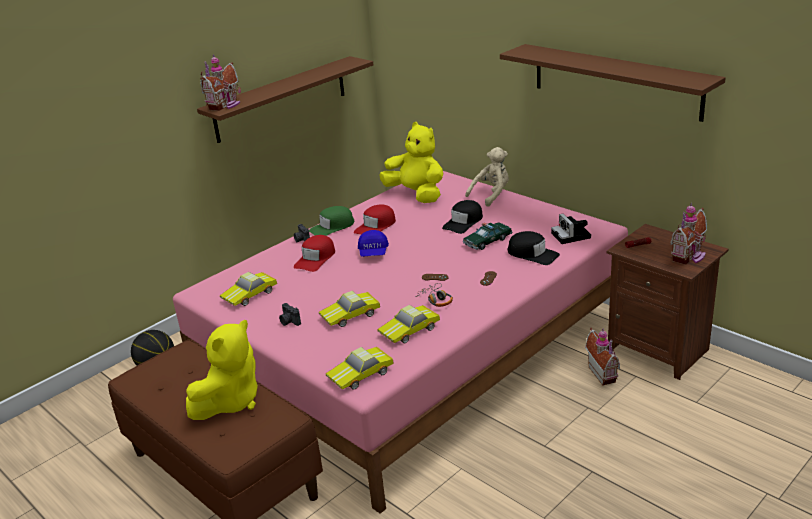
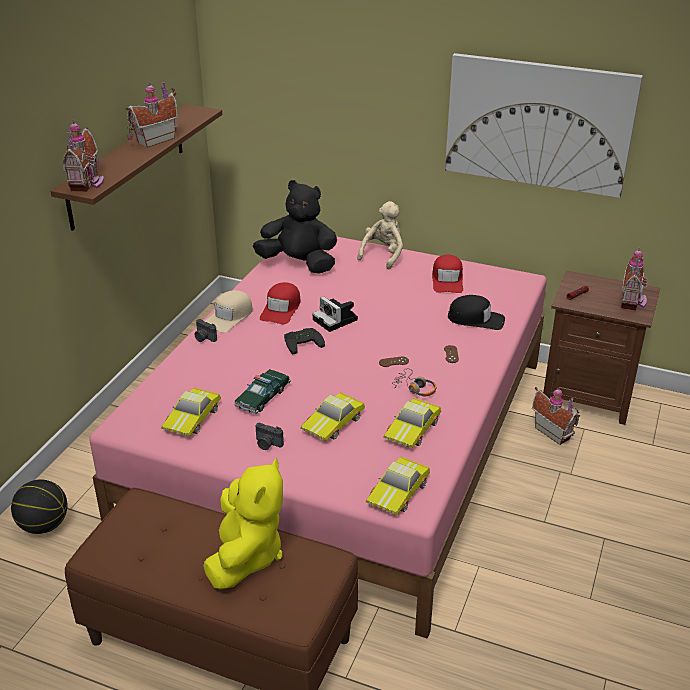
camera: 25 degrees left, 5 degrees up
(300, 79) = (153, 140): none -> toy house
(316, 259) = (239, 360): red cap -> red cap (447, 280)
(332, 227) = (229, 317): green cap -> beige cap
(373, 253) = (302, 342): blue cap -> black game controller
(416, 194) = (299, 264): yellow plush toy -> black plush toy
(463, 222) = (377, 291): black cap -> none
(487, 241) = (419, 310): toy car -> toy car (263, 397)
(572, 236) = (500, 293): camera -> camera (336, 320)
(615, 81) = (538, 124): brown shelf -> picture

